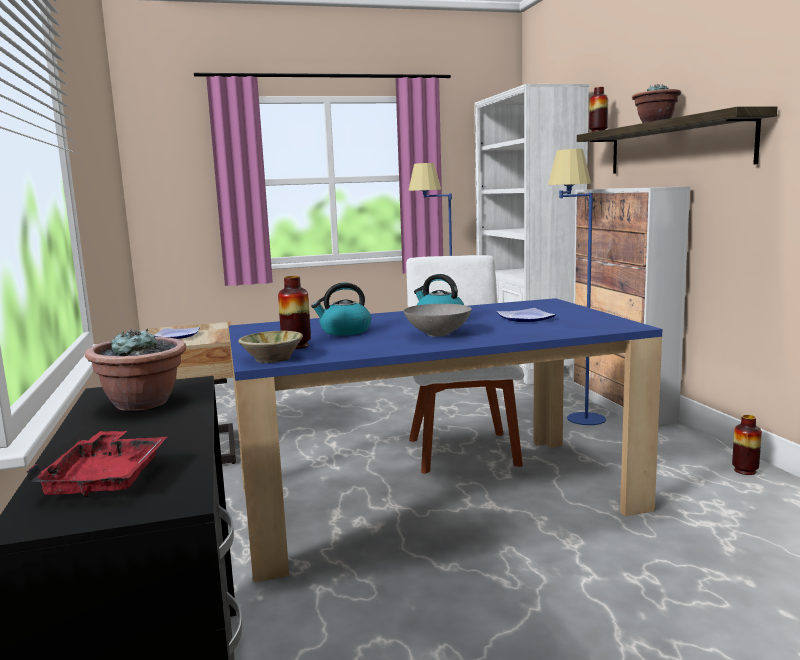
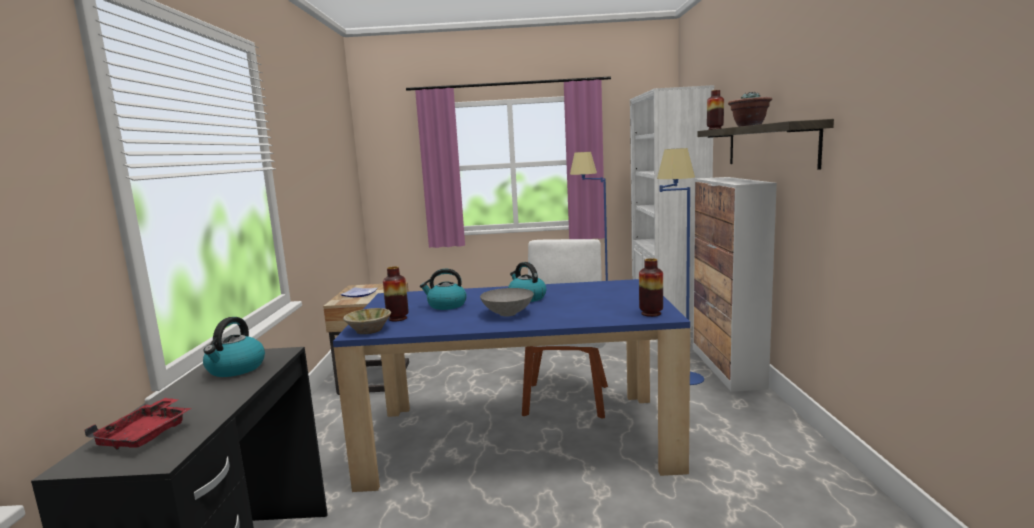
camera: 15 degrees right, 0 degrees up
(143, 403) = (236, 369): potted plant -> kettle
(526, 319) = (593, 301): plate -> none
(745, 471) = (798, 445): vase -> vase (651, 313)

